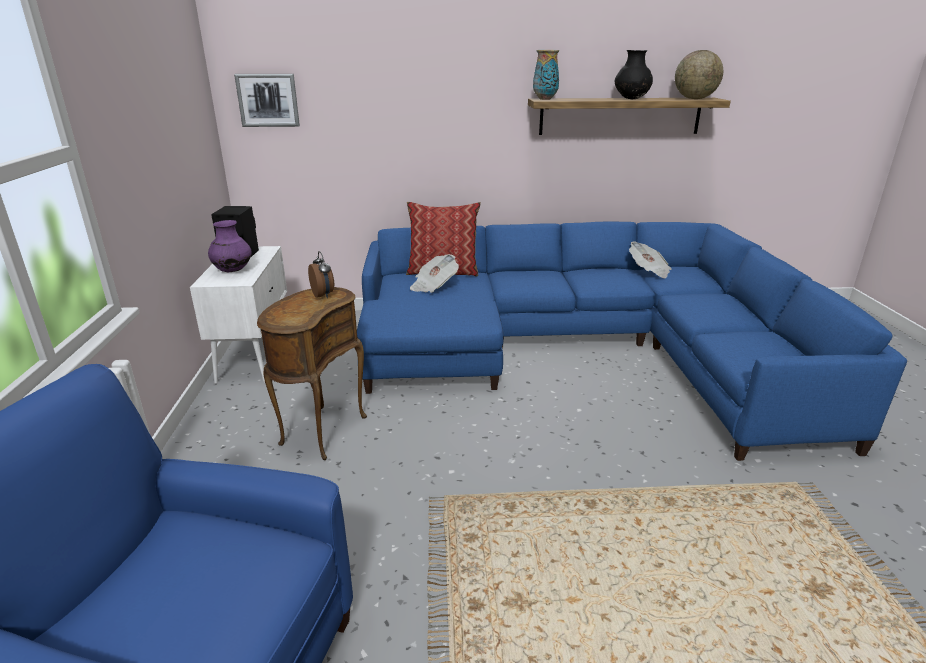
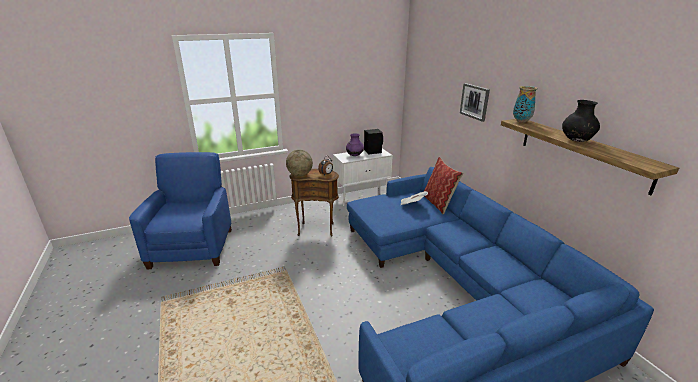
camera: 70 degrees right, 0 degrees up
(268, 100) = (418, 85): picture -> picture (474, 101)
(649, 271) = (534, 280): newspaper -> none
(695, 99) = (634, 159): globe -> globe (300, 175)

